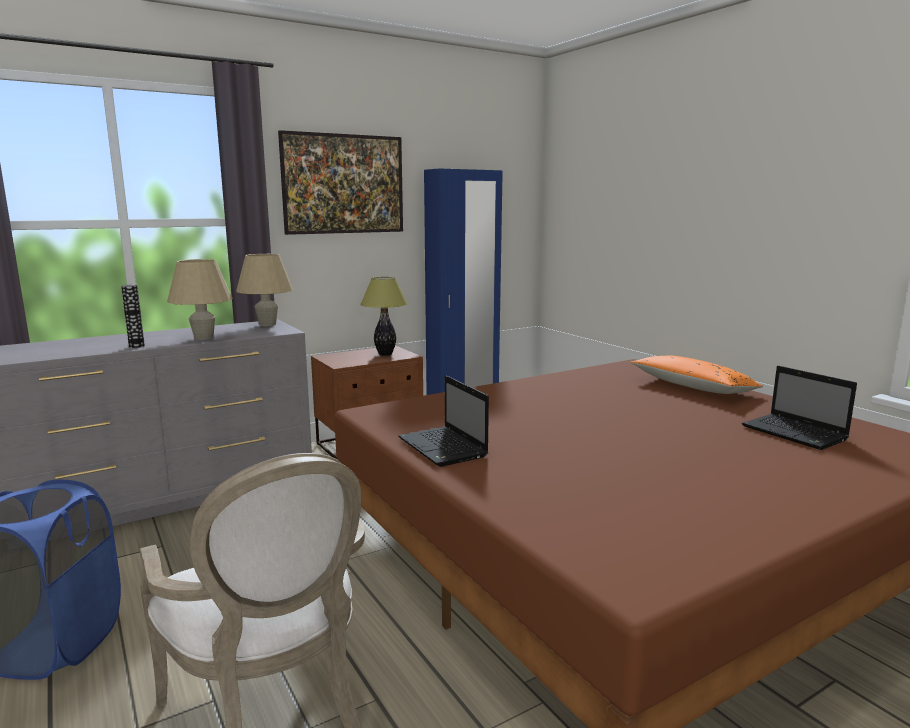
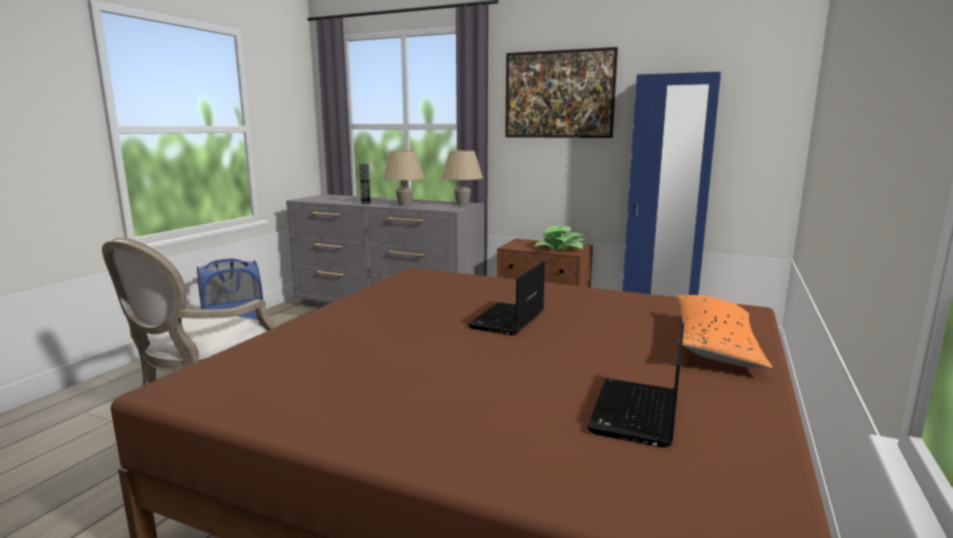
camera: 55 degrees right, 0 degrees up
(385, 354) = (560, 248): table lamp -> potted plant
(444, 448) = (372, 301): laptop -> laptop (507, 321)

